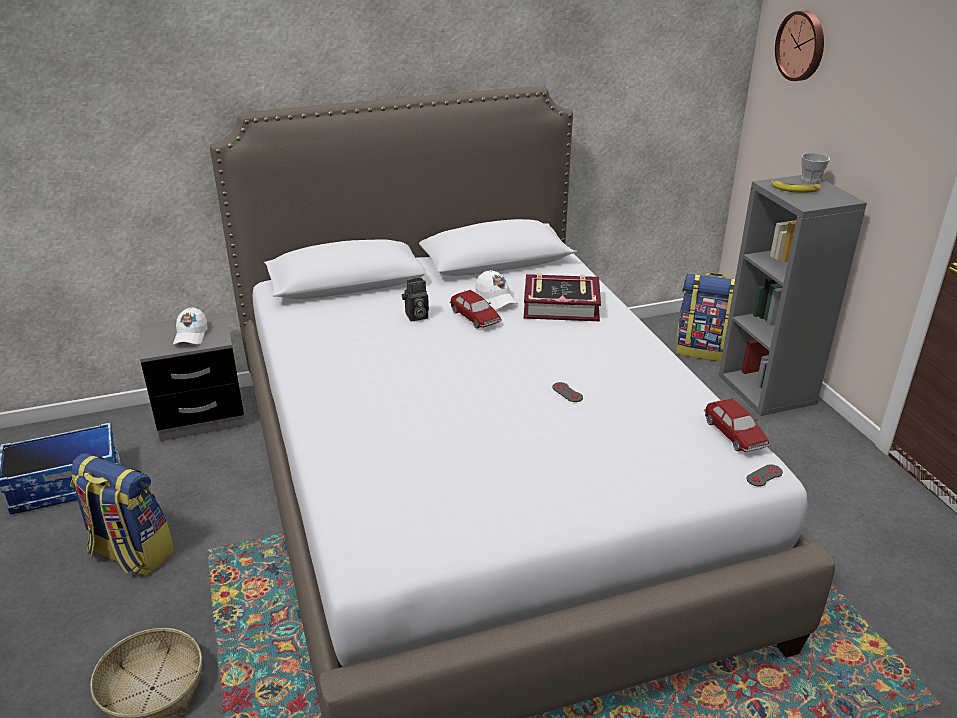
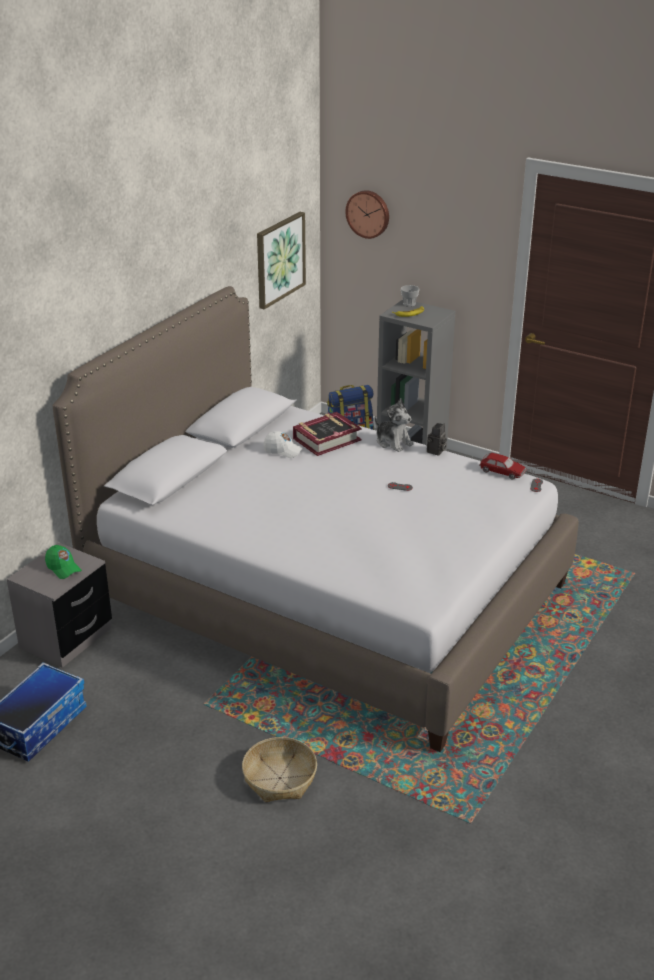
camera: 40 degrees left, 0 degrees up
(130, 554) = (155, 733): backpack -> none
(191, 335) = (63, 568): white cap -> green cap
(416, 316) = (252, 481): camera -> camera (436, 451)
(475, 317) = (288, 467): toy car -> none
(636, 338) = (393, 442): none -> plush toy
(662, 84) = (279, 259): none -> picture

